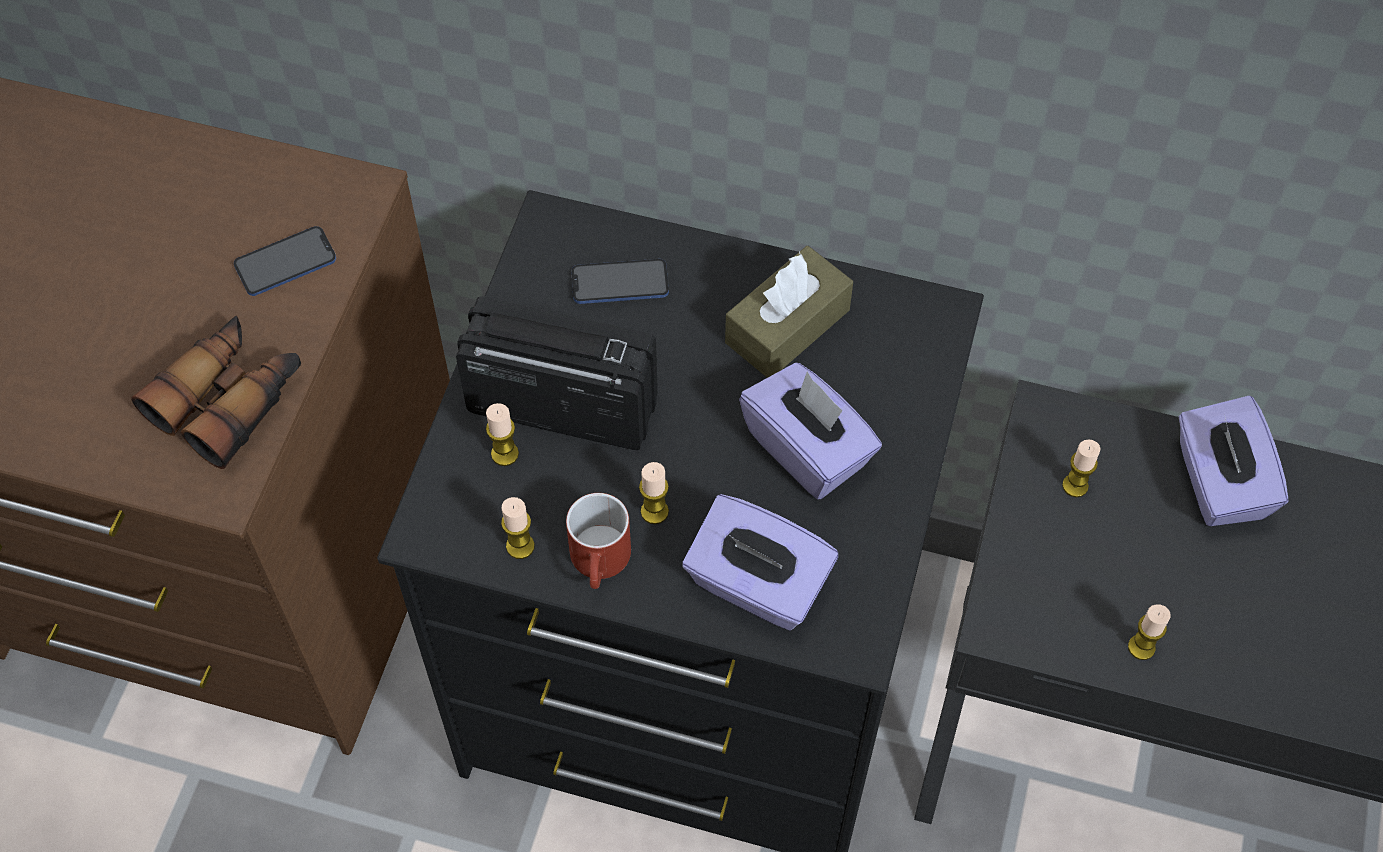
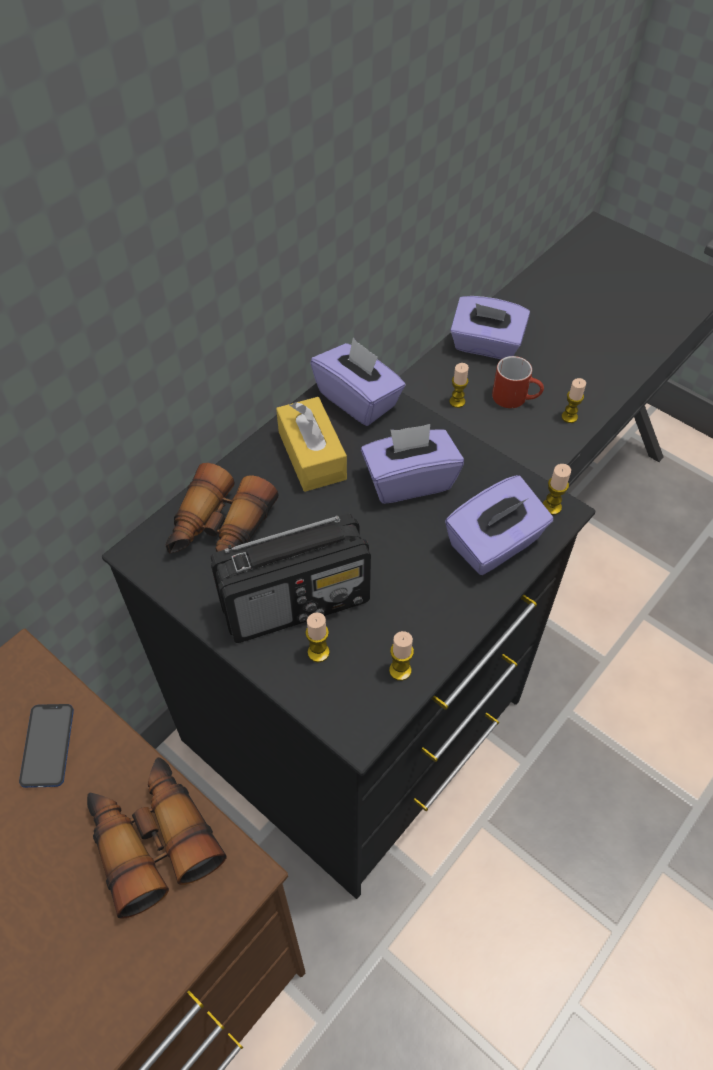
camera: 65 degrees left, 5 degrees down
(560, 404) = (297, 602): radio -> radio turned 150 degrees counterclockwise
(601, 563) = (438, 625): red mug -> red mug (516, 398)
(620, 283) = (219, 530): phone -> binoculars
(654, 511) = (412, 579): candle -> candle (551, 507)
(787, 326) = (312, 455): brown tissue box -> yellow tissue box
(914, 337) = (358, 399): none -> purple tissue box

